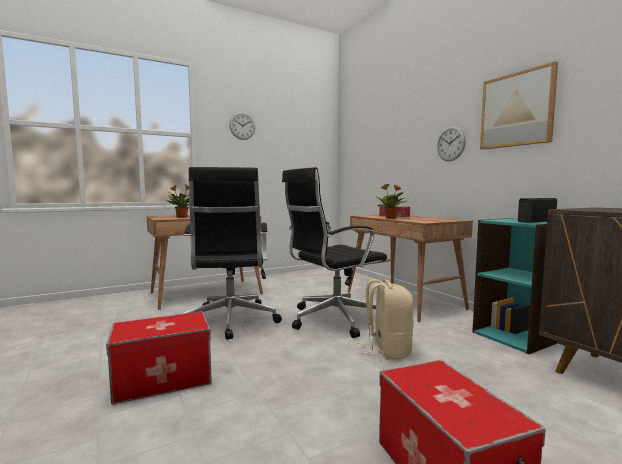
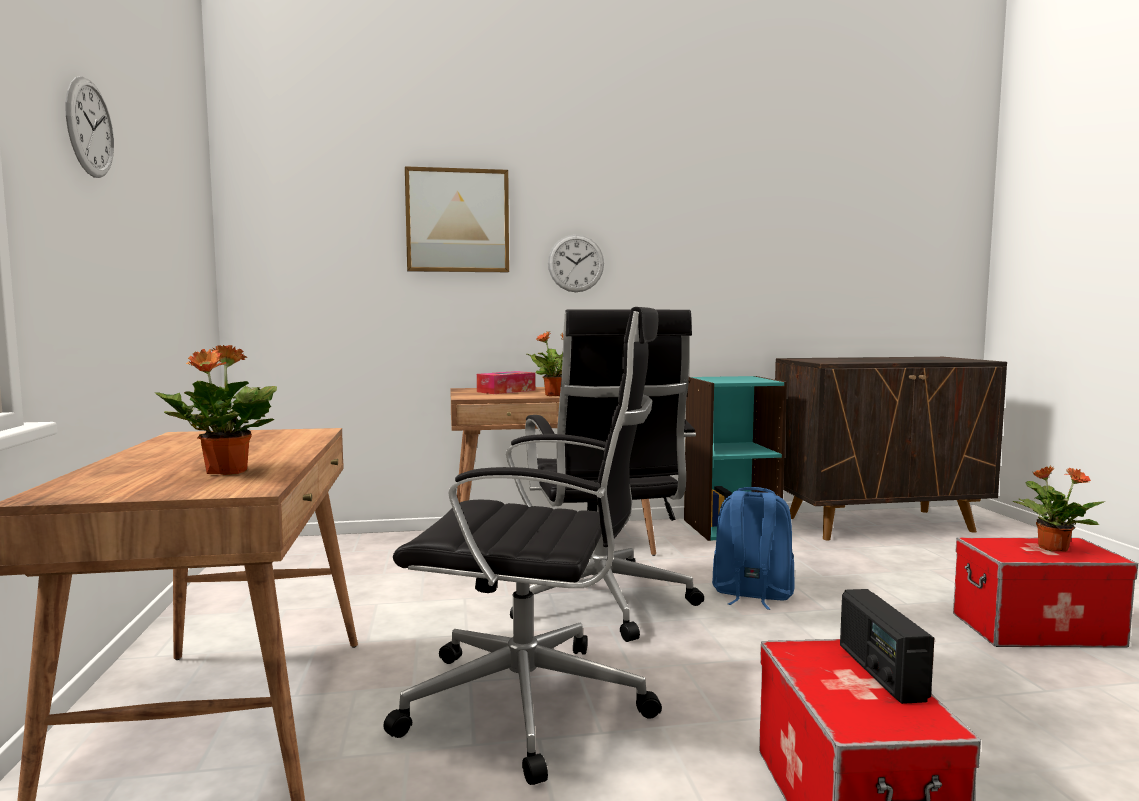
camera: 70 degrees left, 0 degrees up
(387, 350) = (751, 594): beige backpack -> blue backpack
(461, 401) = (1052, 548): none -> potted plant
(517, 110) = (680, 231): picture -> picture (457, 221)
(536, 221) = (749, 378): radio -> radio (880, 672)

